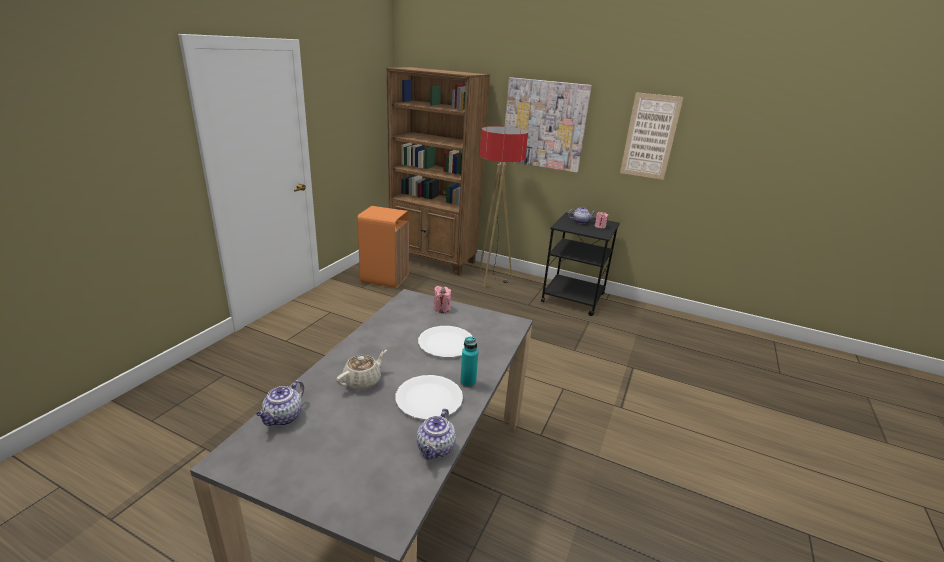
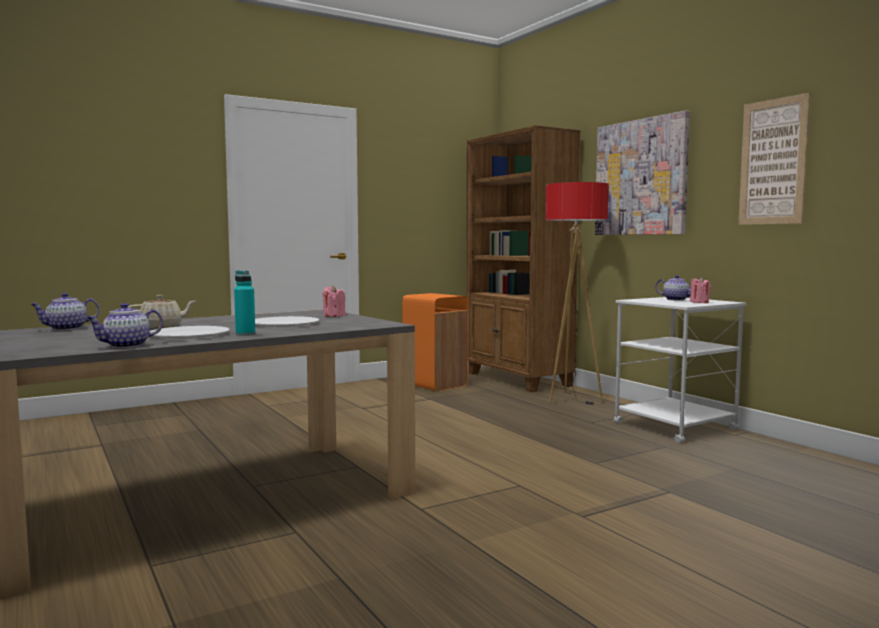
camera: 35 degrees right, 20 degrees down
(574, 298) = (676, 427): black cart -> white cart

